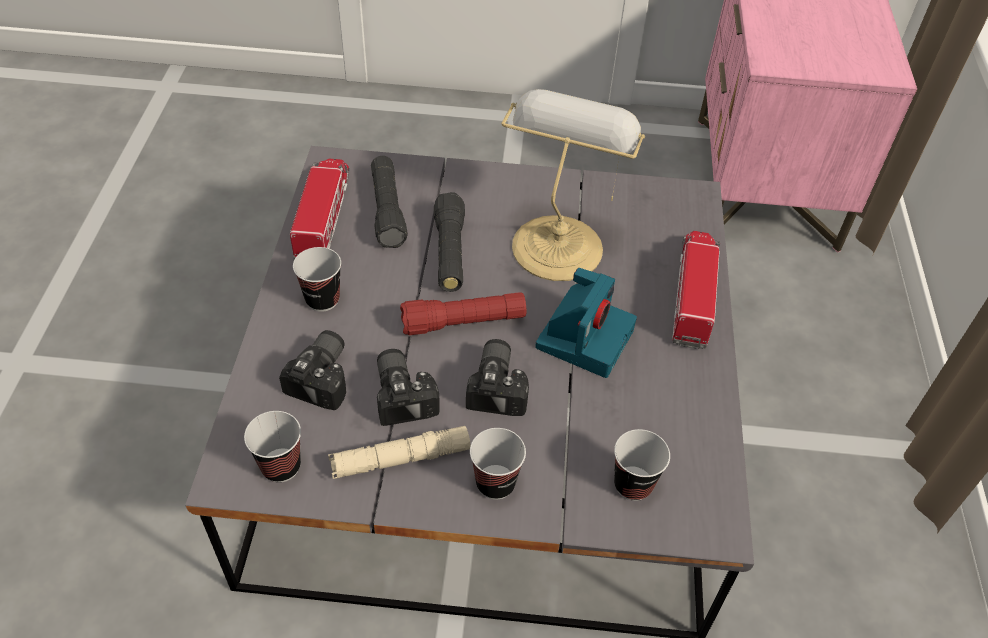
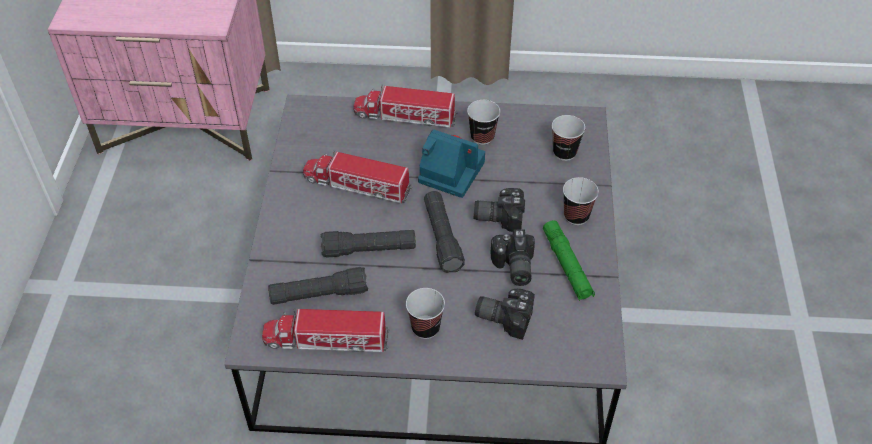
camera: 90 degrees left, 0 degrees up
(281, 466) = (585, 332): cup -> cup (482, 137)
(400, 459) = (567, 265): beige flashlight -> green flashlight
(405, 394) = (512, 267): camera -> camera turned 75 degrees counterclockwise
(463, 322) = (442, 238): red flashlight -> black flashlight
(558, 244) = (357, 185): table lamp -> toy truck

